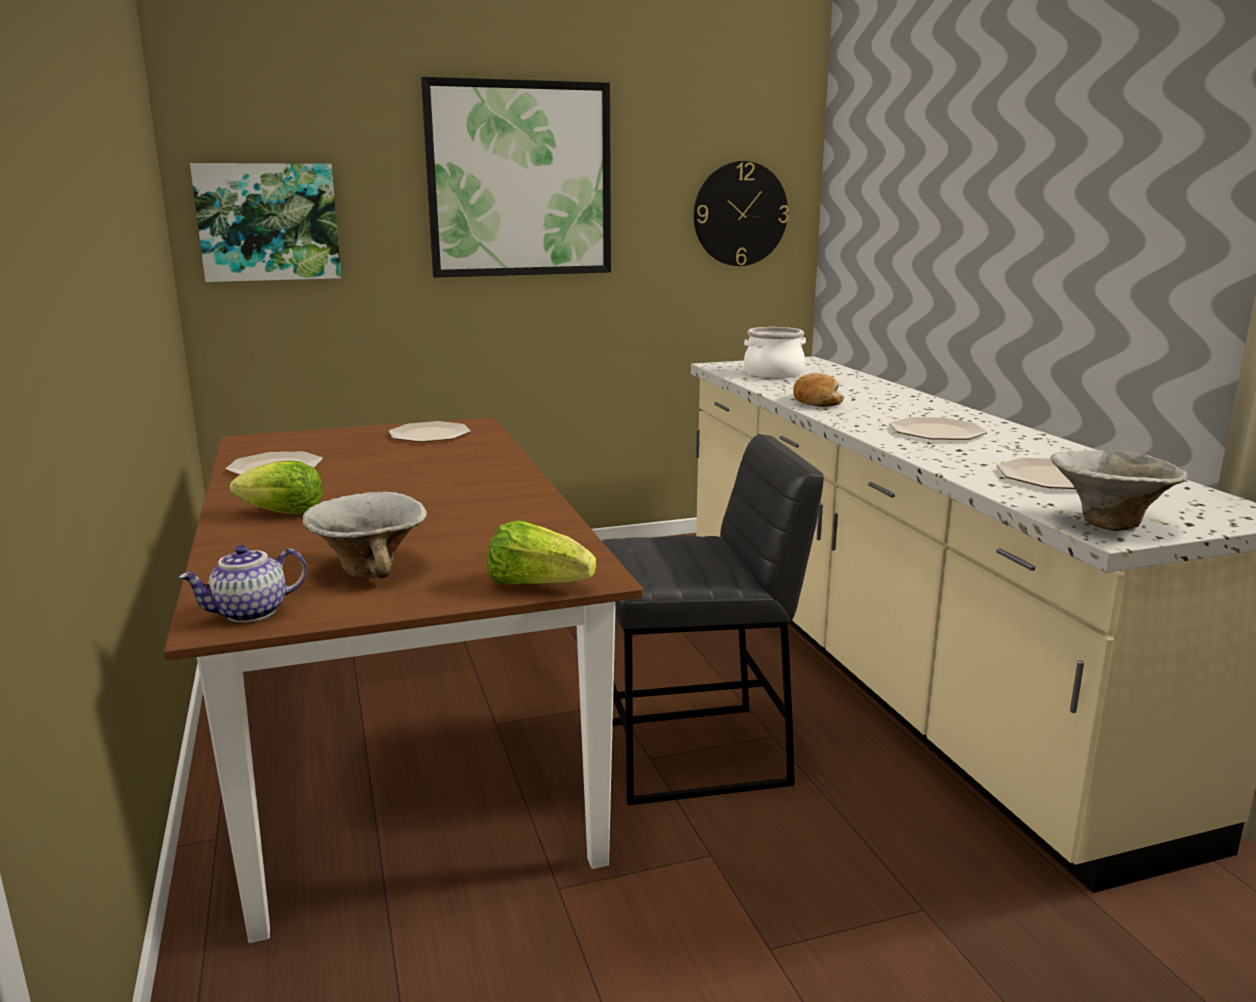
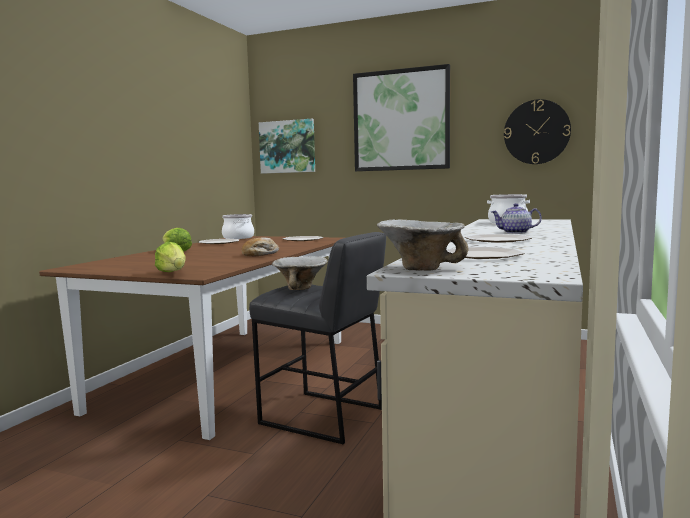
camera: 40 degrees right, 10 degrees down
(250, 613) = (81, 267): teapot -> teapot (515, 232)
(260, 443) = (238, 237): none -> cooking pot
(371, 569) = (146, 264): bowl -> bowl (301, 288)
(816, 401) = (481, 229): bread -> bread (260, 254)

